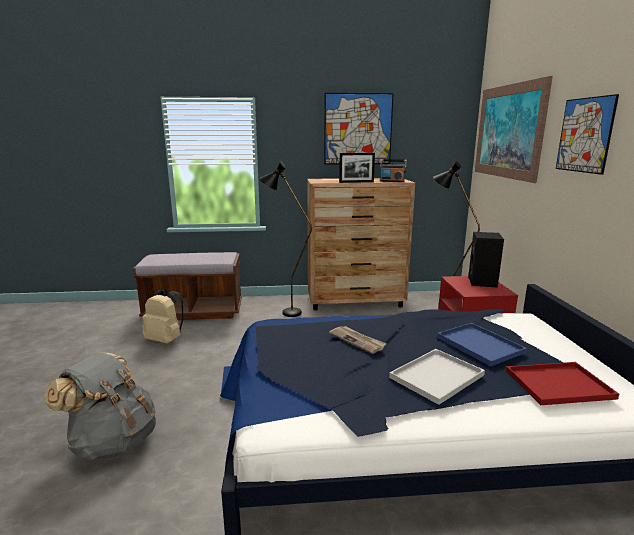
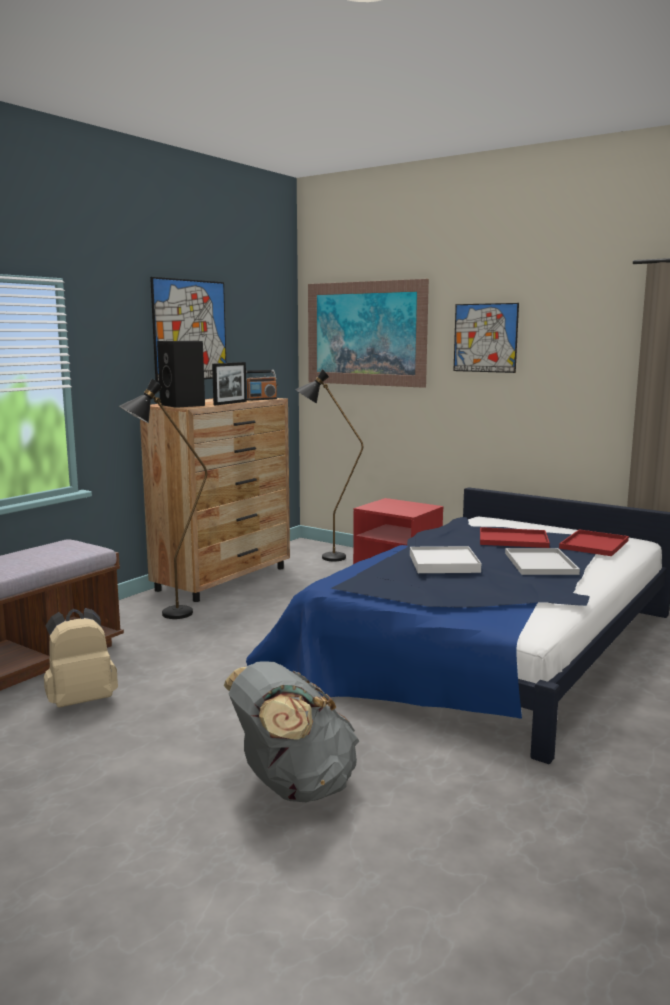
camera: 50 degrees left, 5 degrees down
(357, 340) = (444, 563): newspaper -> white tray
(481, 345) = (514, 539): blue tray -> red tray
(483, 282) = (397, 503): black speaker -> black speaker (183, 405)

